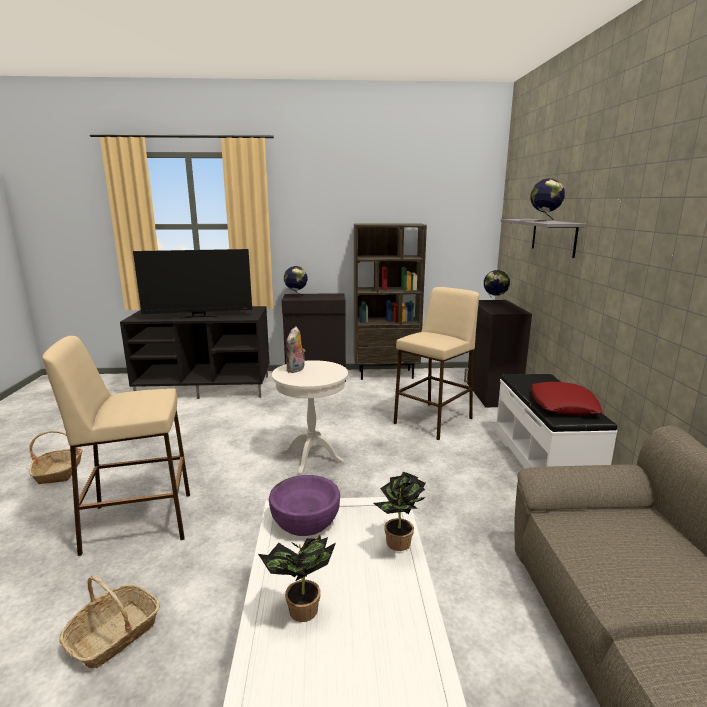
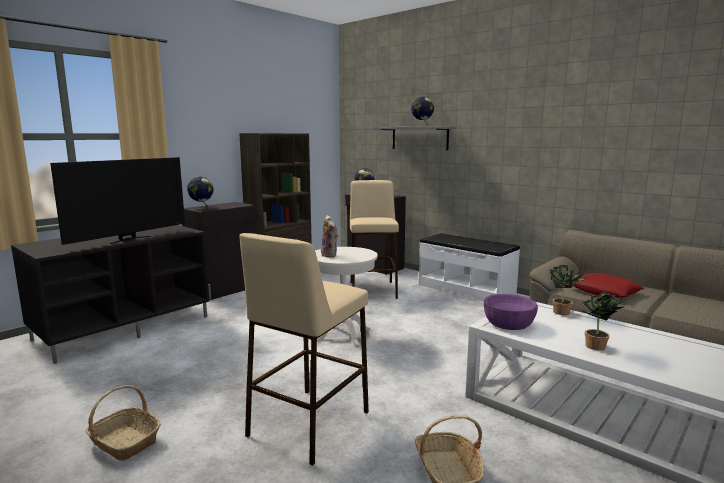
camera: 45 degrees left, 5 degrees down
(563, 405) = (483, 243): red pillow -> red pillow (604, 291)

